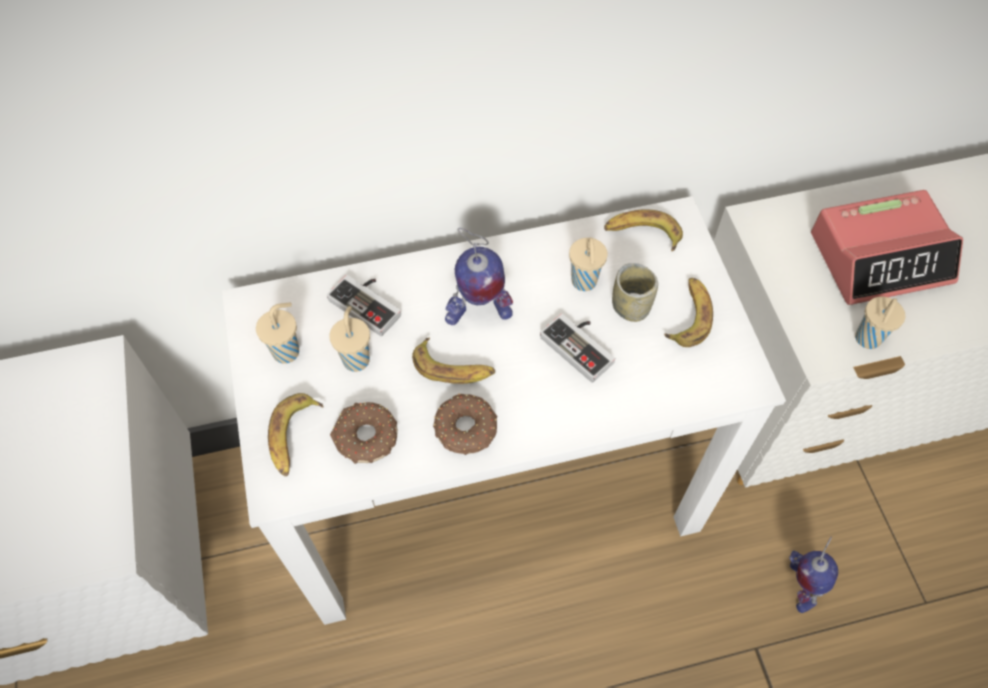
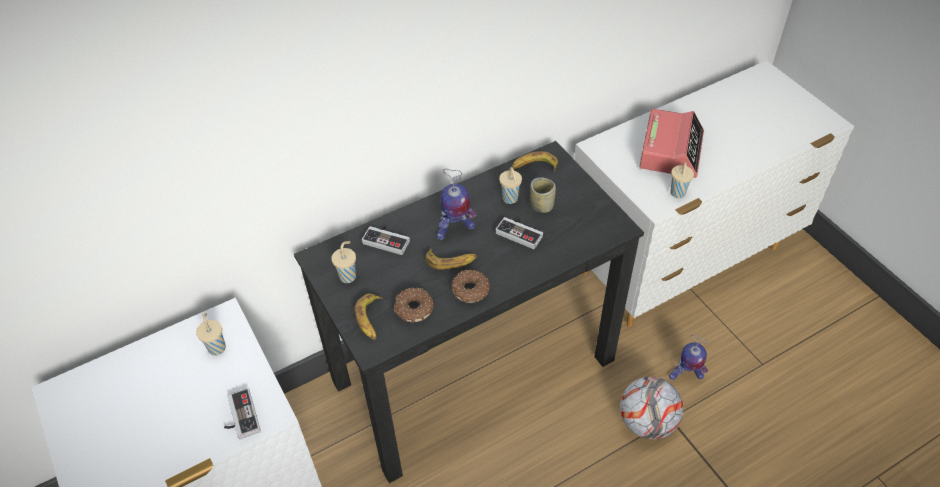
camera: 15 degrees left, 10 degrees down
(55, 540) = (239, 417): none -> game controller
(356, 358) = (391, 270): beige cup -> beige cup (217, 347)
(495, 488) = (474, 370): white desk -> black desk
(689, 316) = (576, 202): banana -> none
(718, 644) = (647, 422): none -> football
(800, 586) = (685, 375): toy robot -> toy robot turned 75 degrees counterclockwise
(880, 257) = (671, 150): alarm clock -> alarm clock turned 45 degrees counterclockwise

